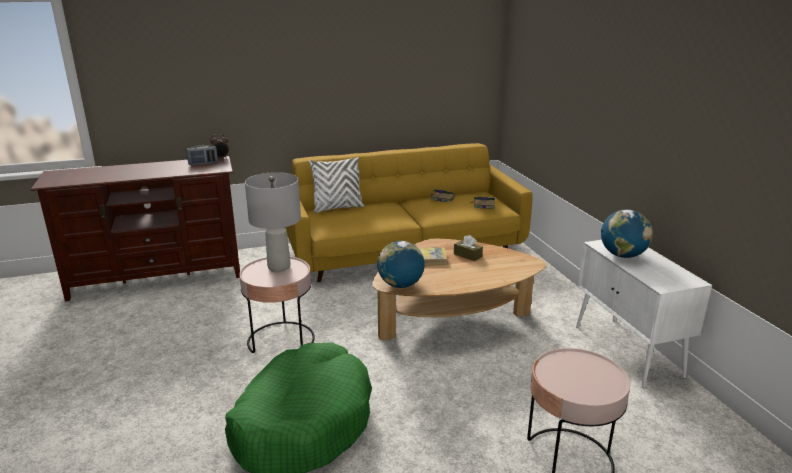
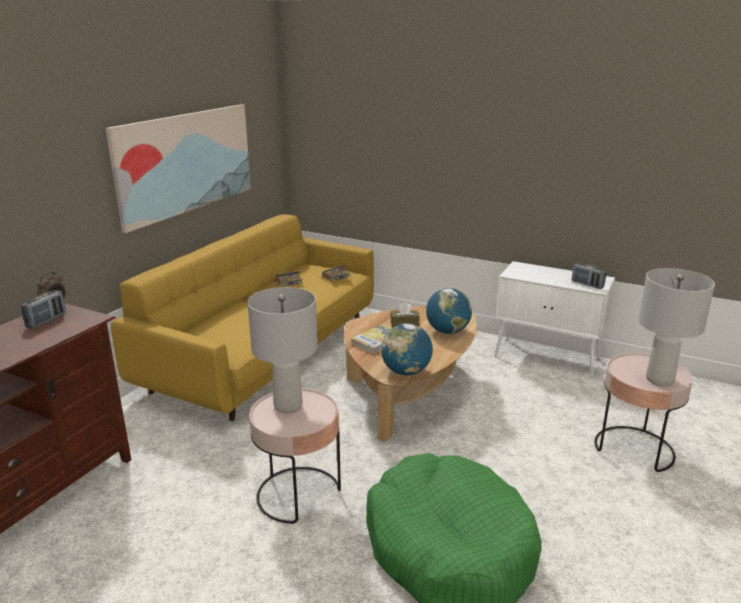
camera: 45 degrees left, 0 degrees up
(337, 208) = (201, 327): white pillow -> none
(376, 81) = (186, 162): none -> picture
(577, 386) = (660, 379): none -> grey table lamp
(622, 255) = (538, 276): globe -> globe (447, 331)
(659, 279) = (587, 285): none -> radio

